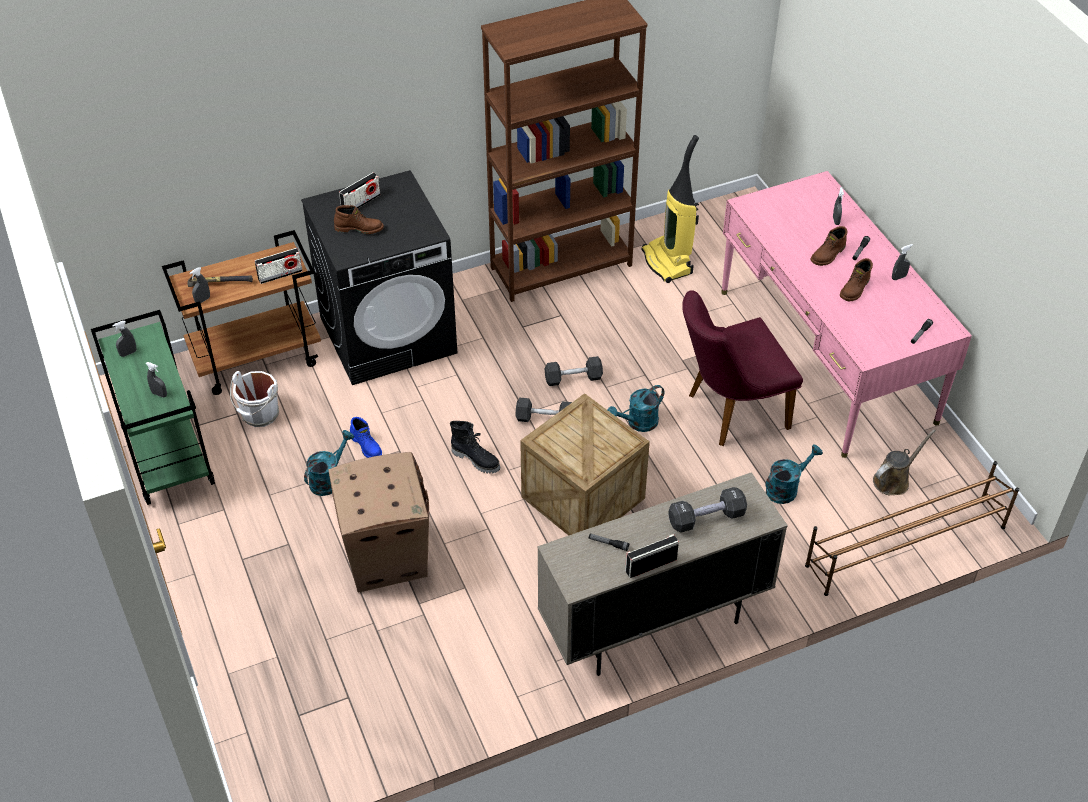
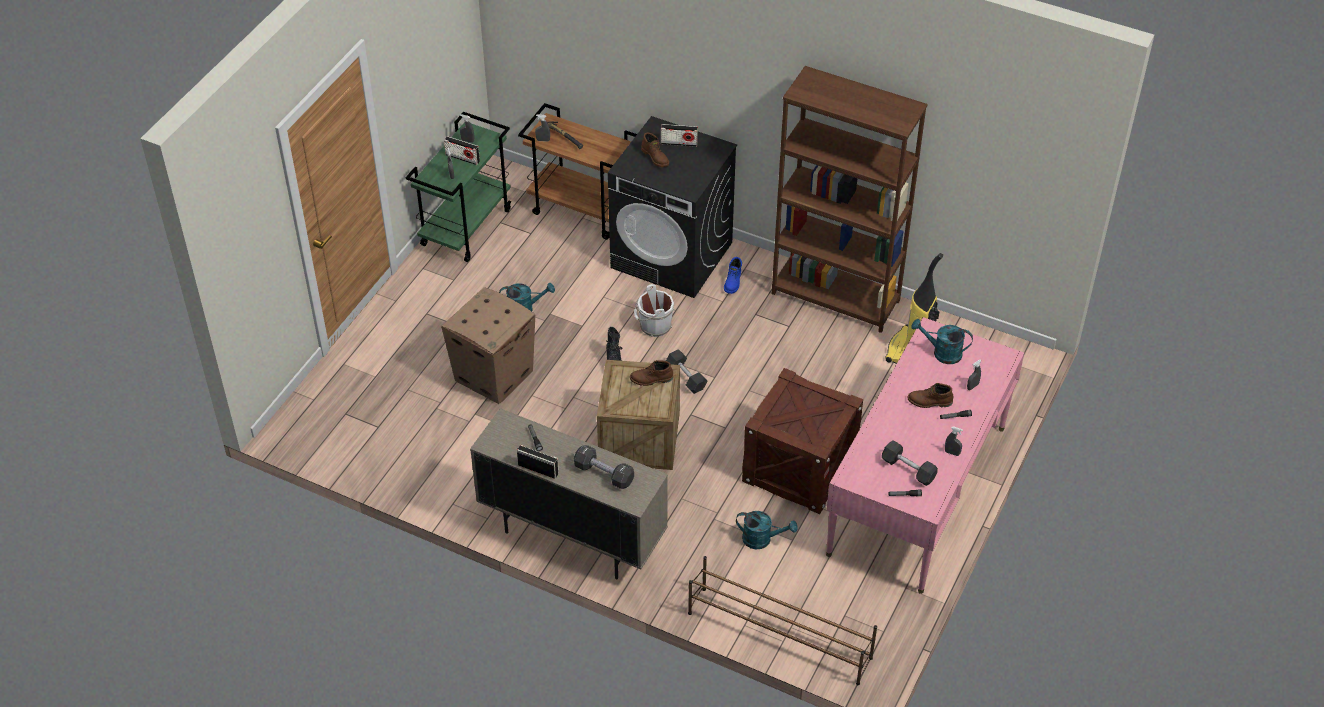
camera: 50 degrees right, 0 degrees up
(259, 415) = (540, 244): white bucket -> white bucket (654, 326)
(280, 275) = (601, 157): radio -> radio (462, 158)
(367, 446) = (569, 308): blue boot -> blue boot (733, 282)
(573, 378) = (738, 369): grey dumbbell -> grey dumbbell (908, 469)
(638, 423) = (734, 426): turquoise watering can -> turquoise watering can (941, 353)
(728, 412) = (799, 468): purple chair -> crate
(855, 289) = (910, 435): brown boot -> brown boot (651, 379)
(894, 480) = (835, 596): brown watering can -> none

